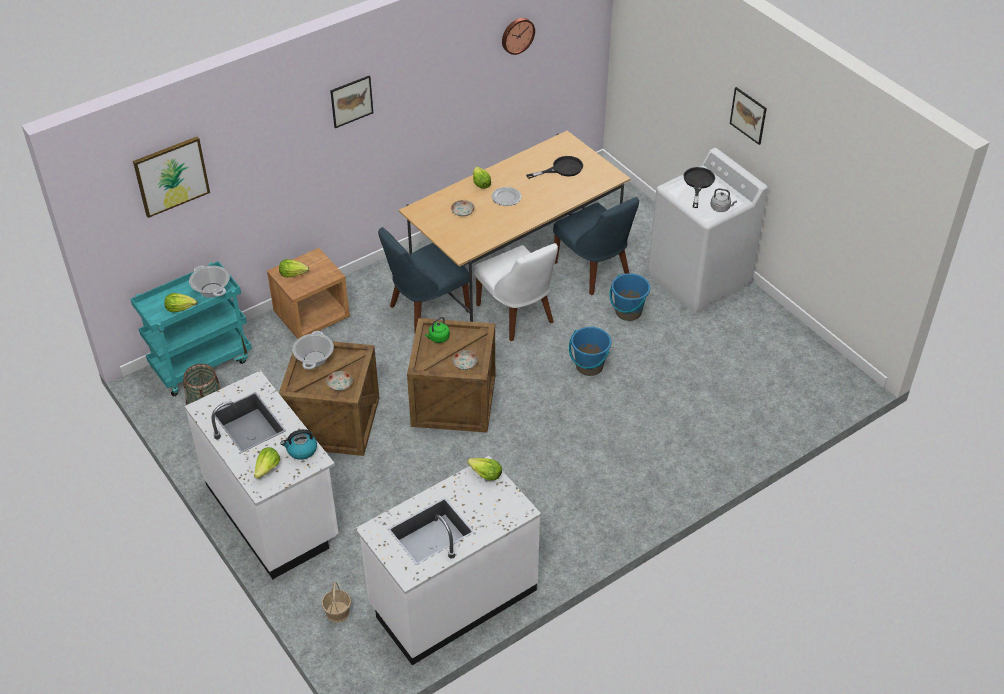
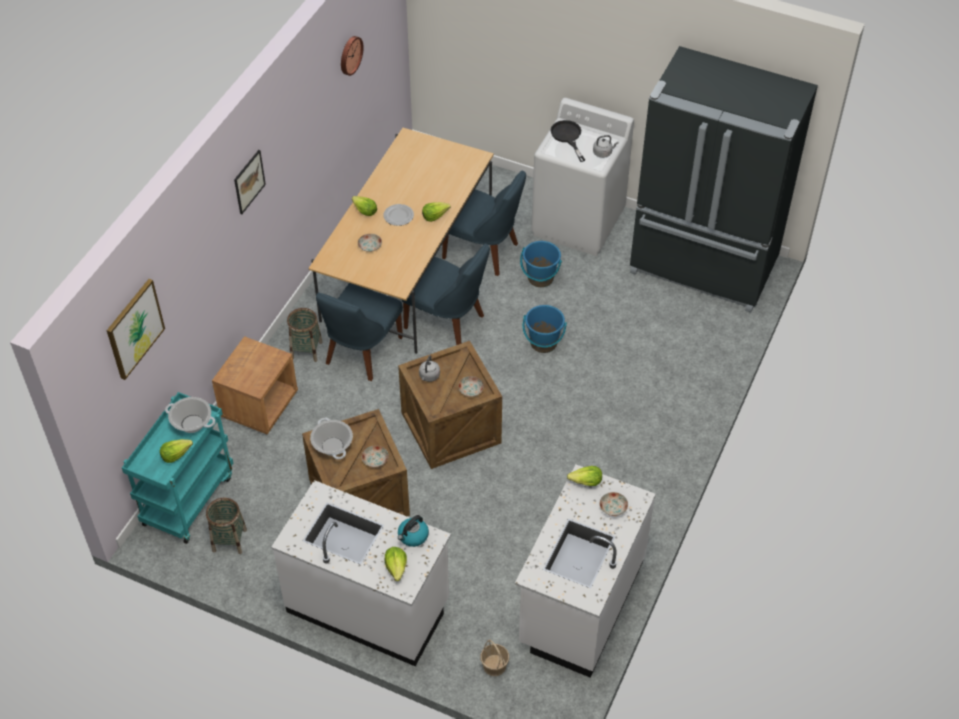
camera: 30 degrees left, 5 degrees up
(293, 273) = (240, 372): lettuce -> lettuce (435, 215)
(382, 289) = (306, 350): none -> basket
(438, 338) = (429, 376): green kettle -> grey kettle
(492, 507) = (613, 508): none -> plate
(517, 315) = (447, 323): white chair -> blue chair
(562, 169) = (427, 168): black frying pan -> none
(748, 115) = (597, 59): picture -> none
(791, 363) = (703, 267): none -> black fridge

